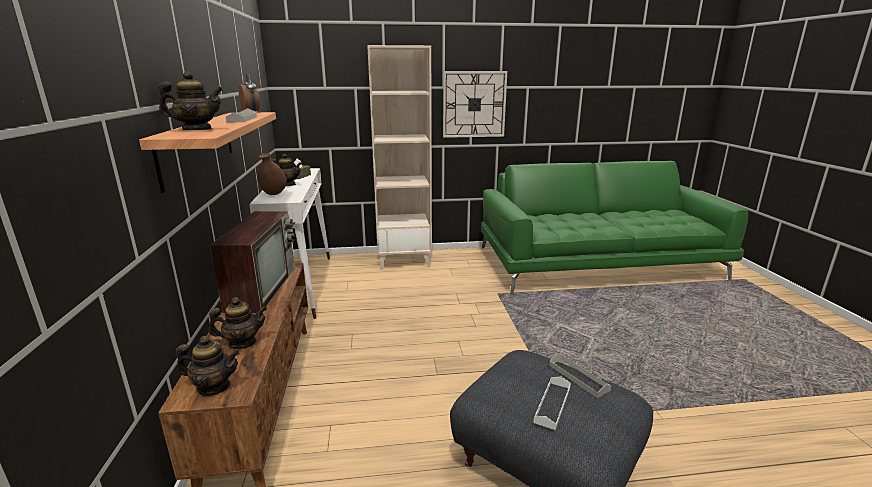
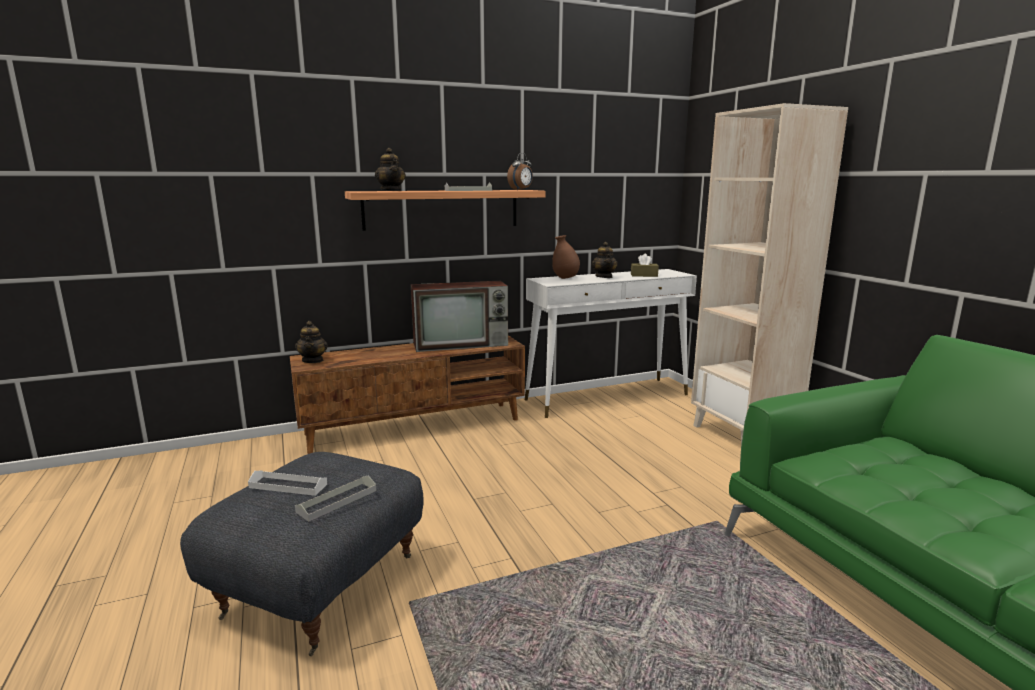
camera: 75 degrees right, 5 degrees down
(242, 343) = (369, 356): teapot -> none
(474, 104) = (922, 206): wall clock -> none

